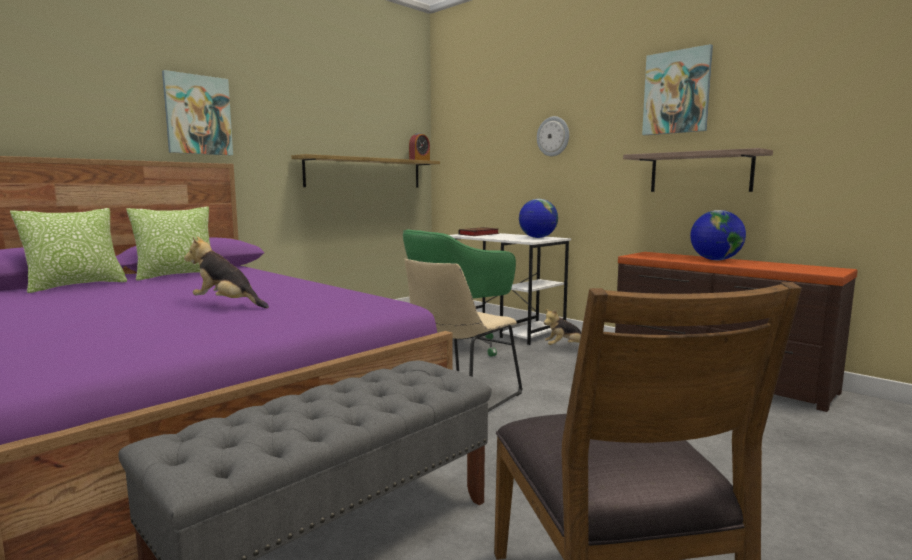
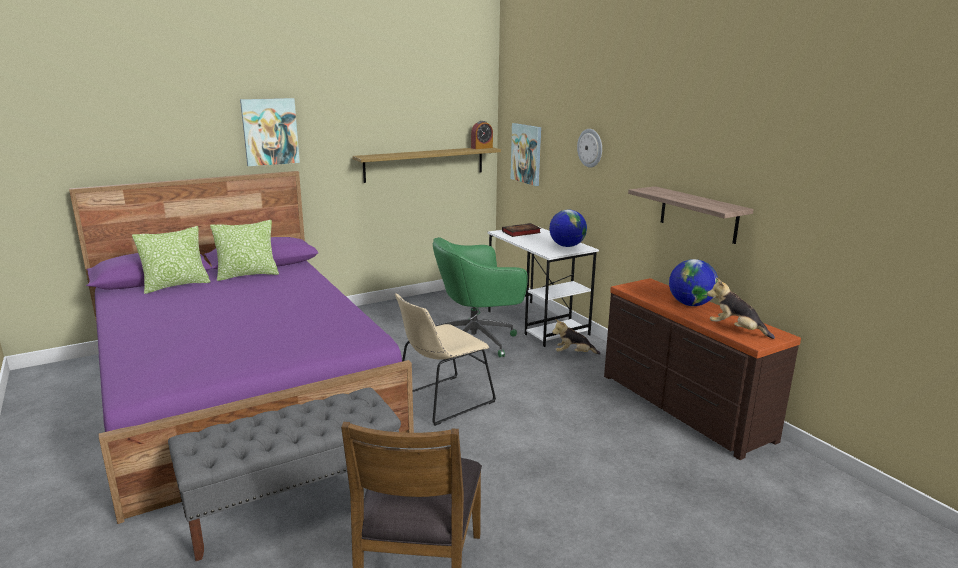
camera: 15 degrees right, 10 degrees up
(227, 304) = (259, 325): plush toy -> plush toy (736, 330)
(676, 92) = (686, 132): picture -> picture (526, 154)

